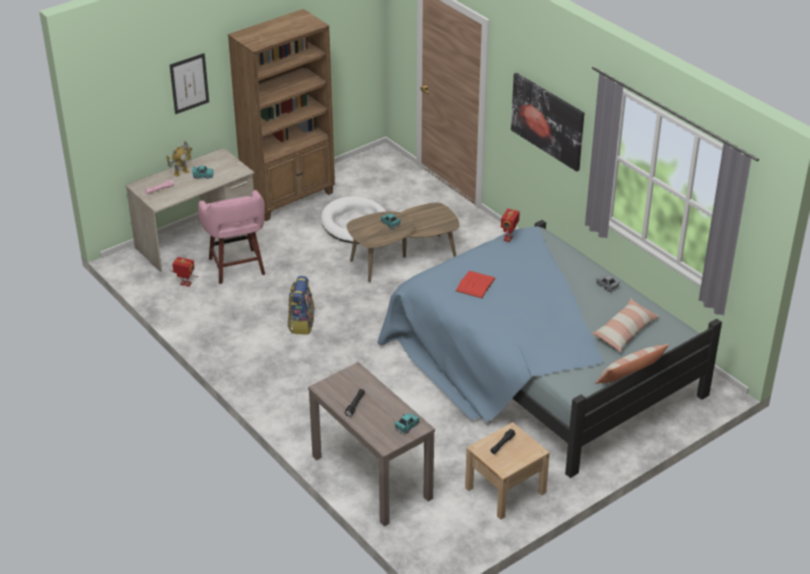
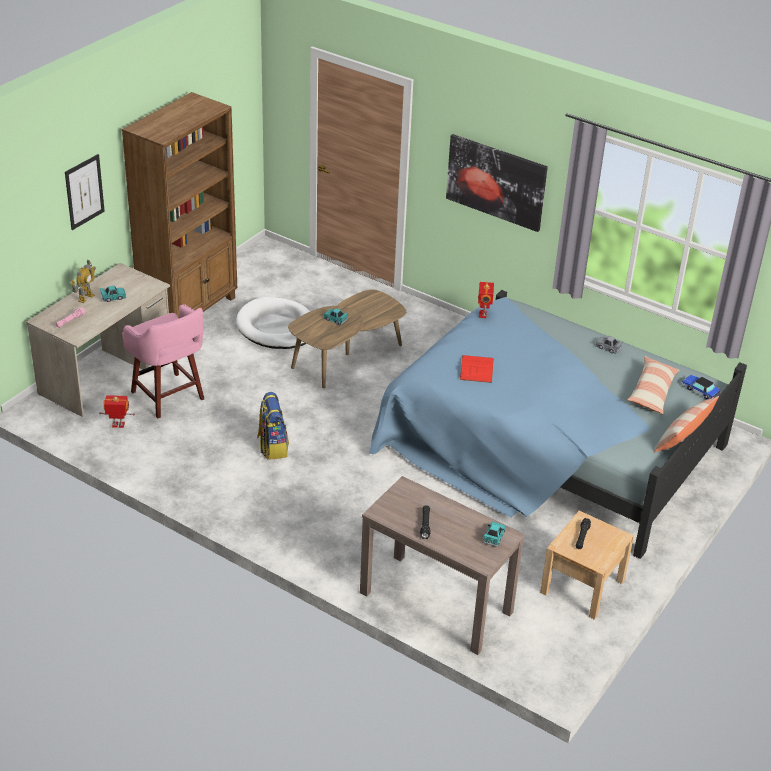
camera: 20 degrees left, 0 degrees up
(671, 338) = (700, 390): none -> toy car

